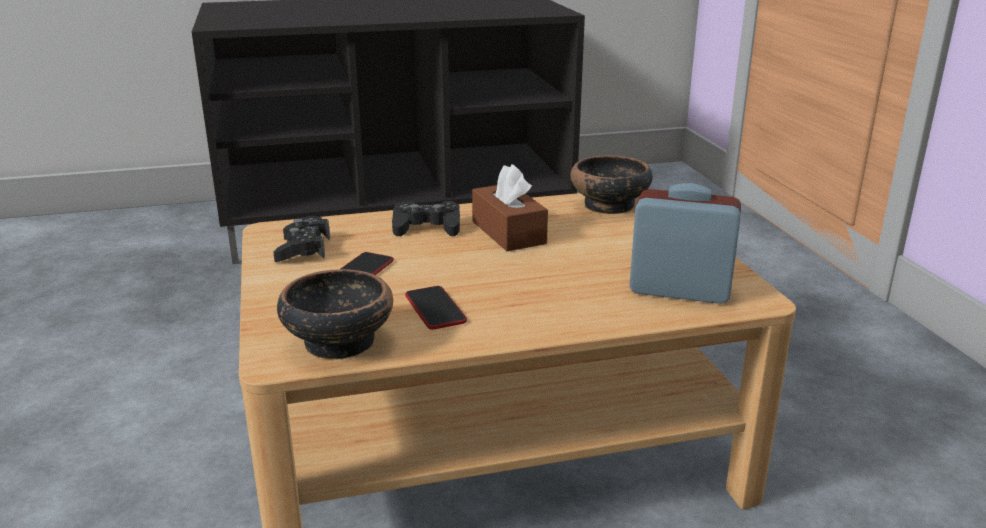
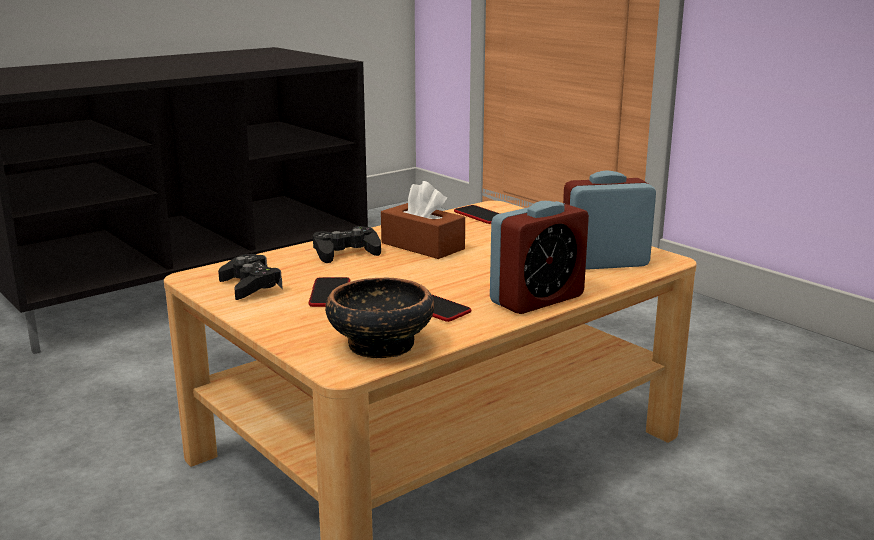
camera: 25 degrees left, 5 degrees down
(551, 322) = (537, 299): none -> alarm clock
(609, 206) = (481, 216): bowl -> phone

